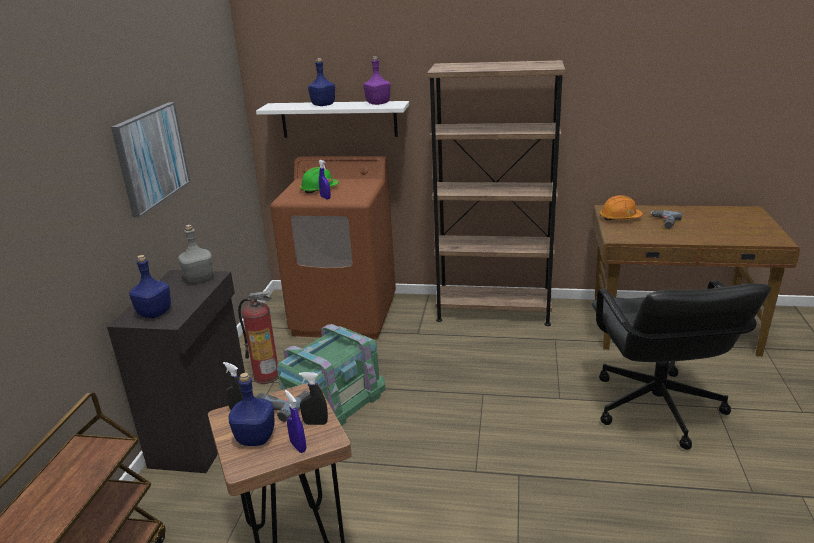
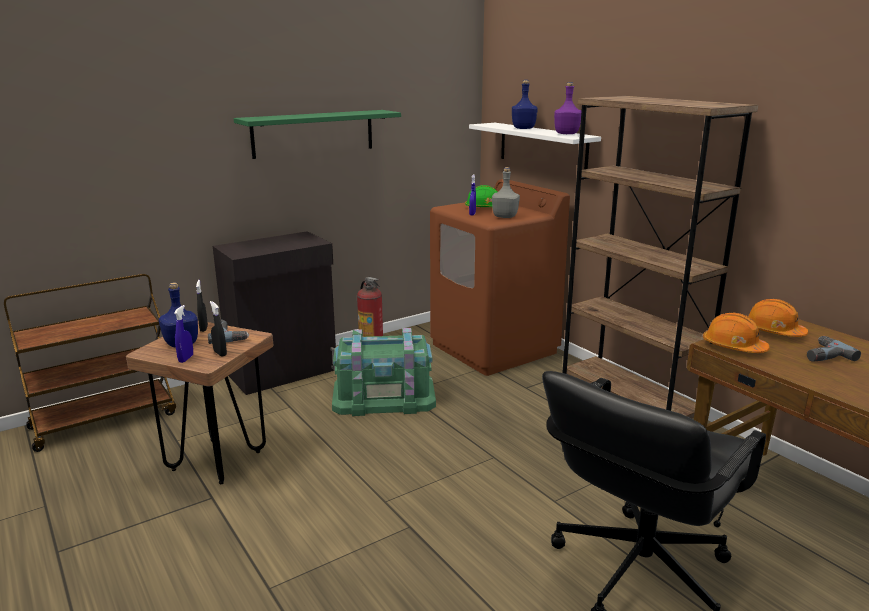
camera: 45 degrees right, 5 degrees down
(151, 157) = (313, 133): picture -> green shelf
(155, 313) = (244, 248): blue bottle -> none
(200, 278) = (308, 240): grey bottle -> grey bottle (505, 217)
(626, 236) = (733, 347): none -> orange hard hat

